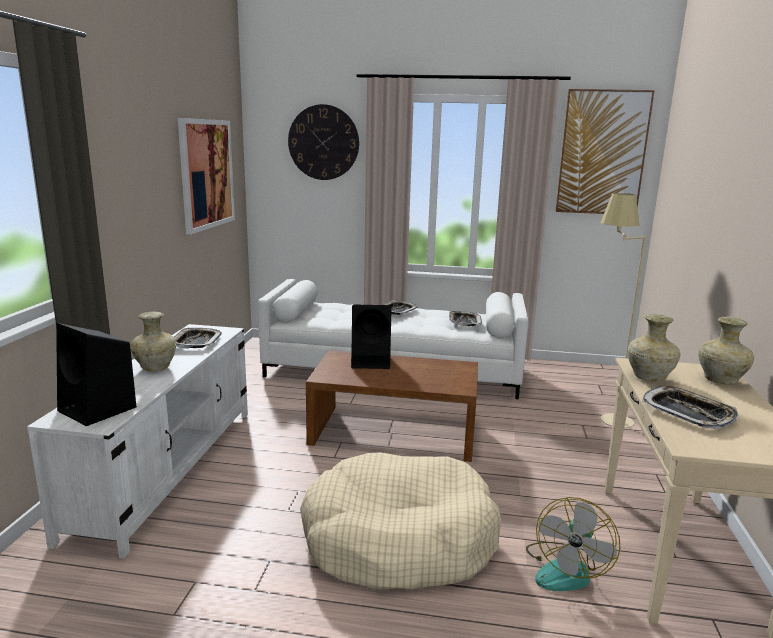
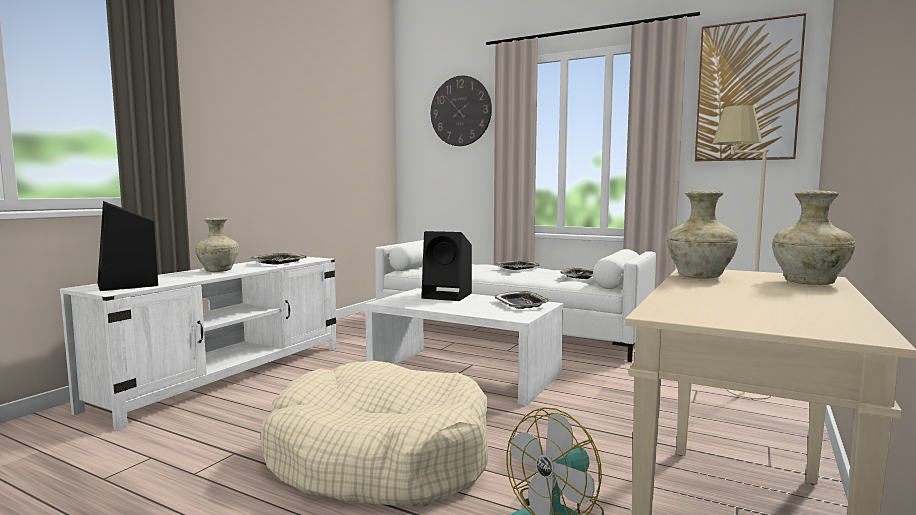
camera: 20 degrees right, 10 degrees down
(206, 174) = (343, 134): picture -> none
(394, 431) = (464, 373): brown coffee table -> white coffee table
(687, 413) = (711, 296): tray -> tray (522, 304)

